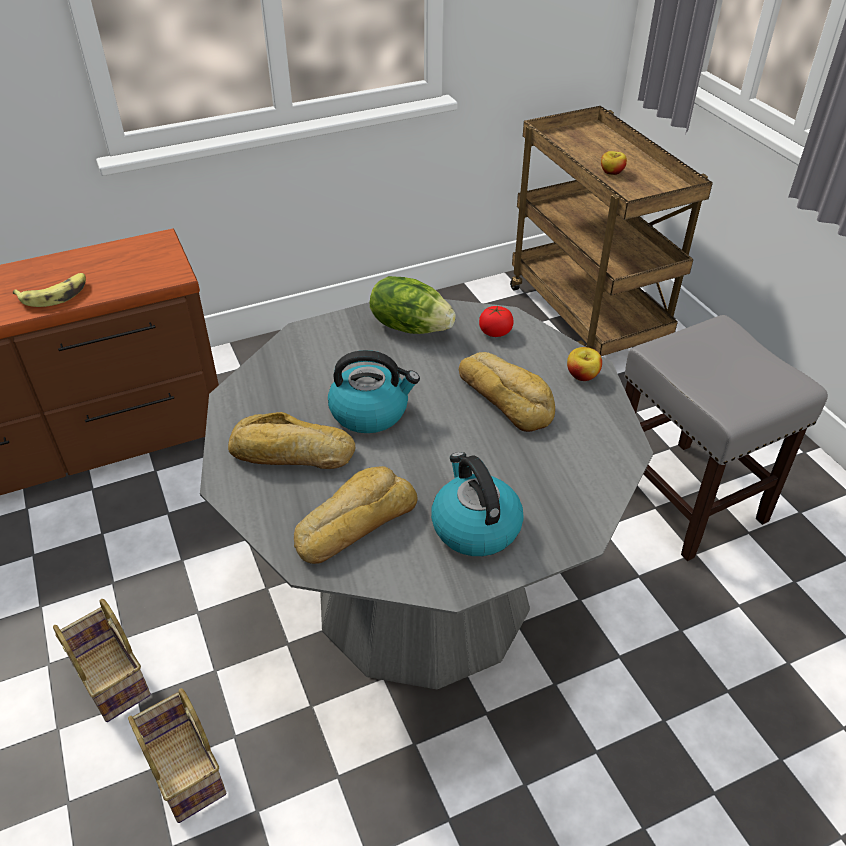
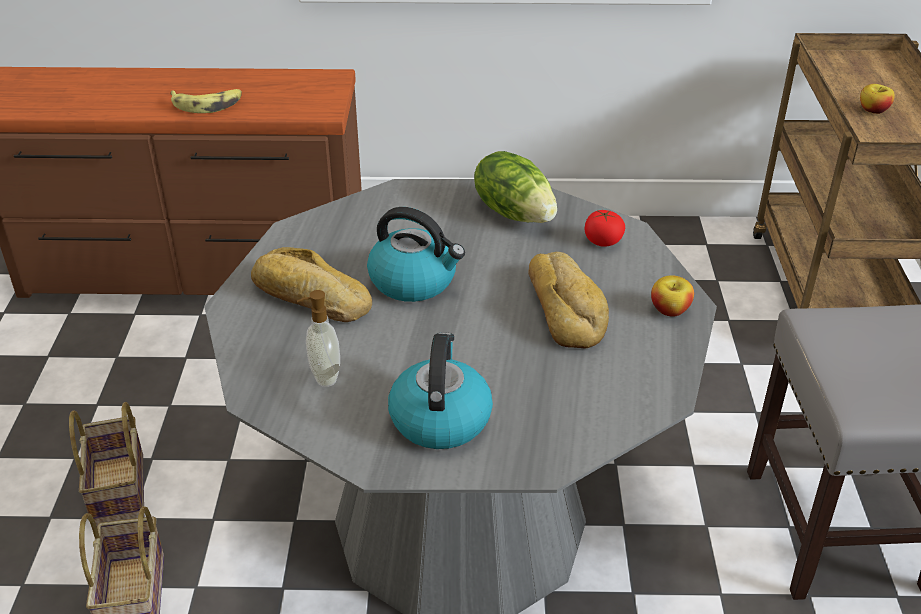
camera: 25 degrees right, 5 degrees down
(354, 522) = (324, 376): bread -> soap dispenser

